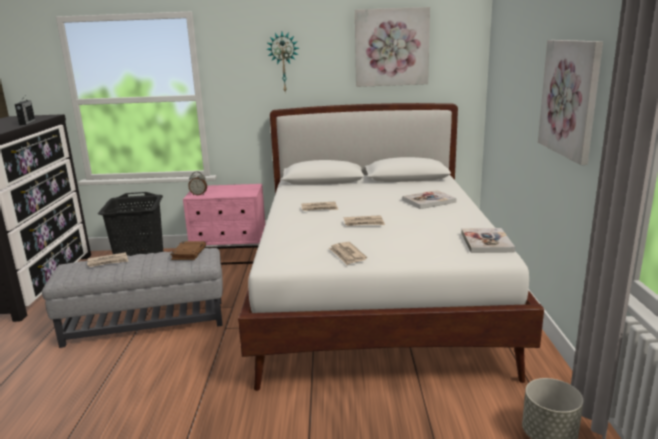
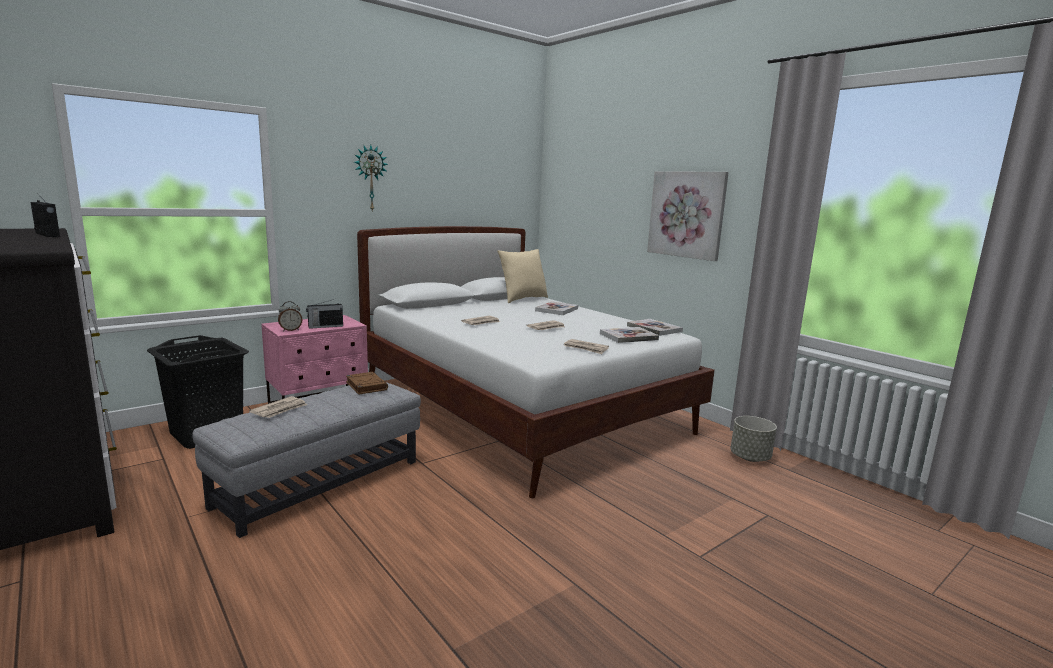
camera: 40 degrees left, 5 degrees down
(226, 194) = (325, 326): none -> radio
(391, 47) = (469, 172): picture -> none
(422, 183) = (522, 299): none -> beige pillow
(428, 248) = (628, 336): none -> book

